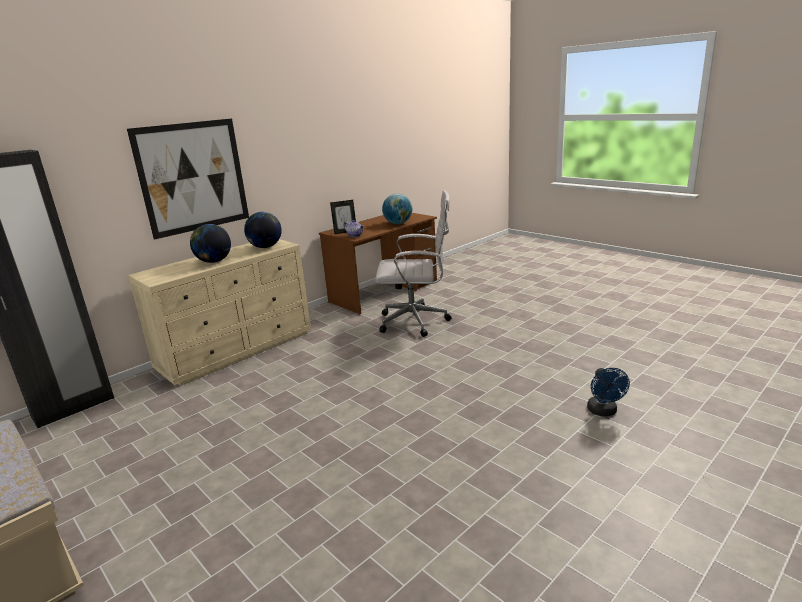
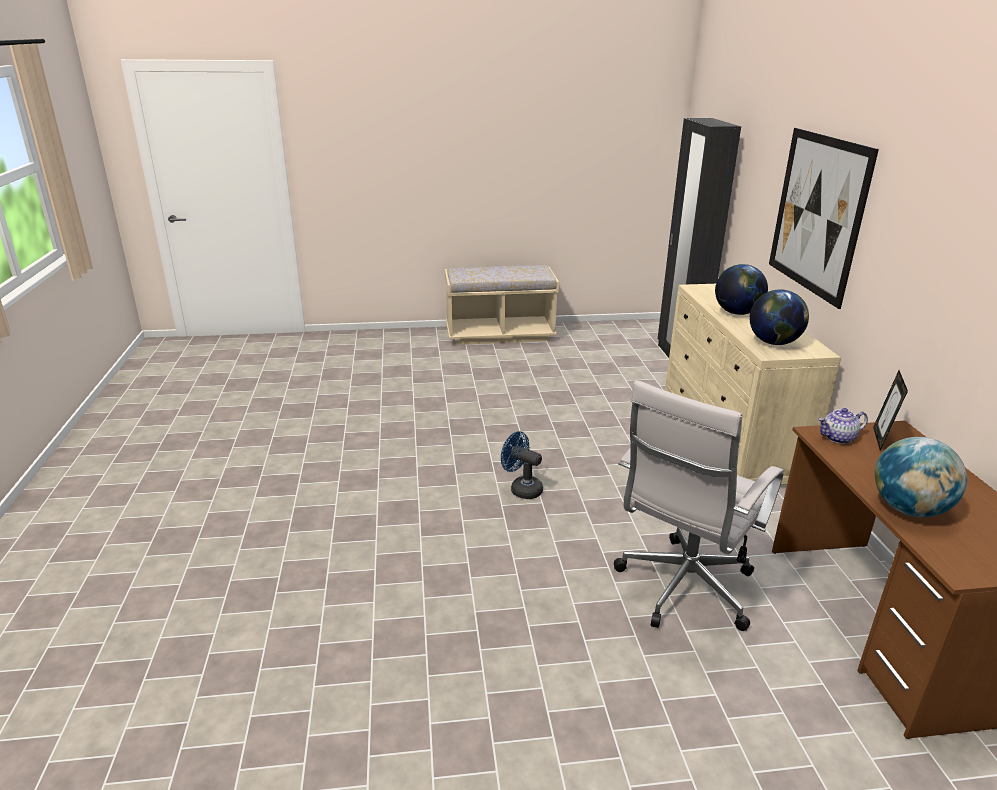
camera: 125 degrees right, 5 degrees up
(604, 412) = (271, 585): blue fan -> blue fan (521, 489)

